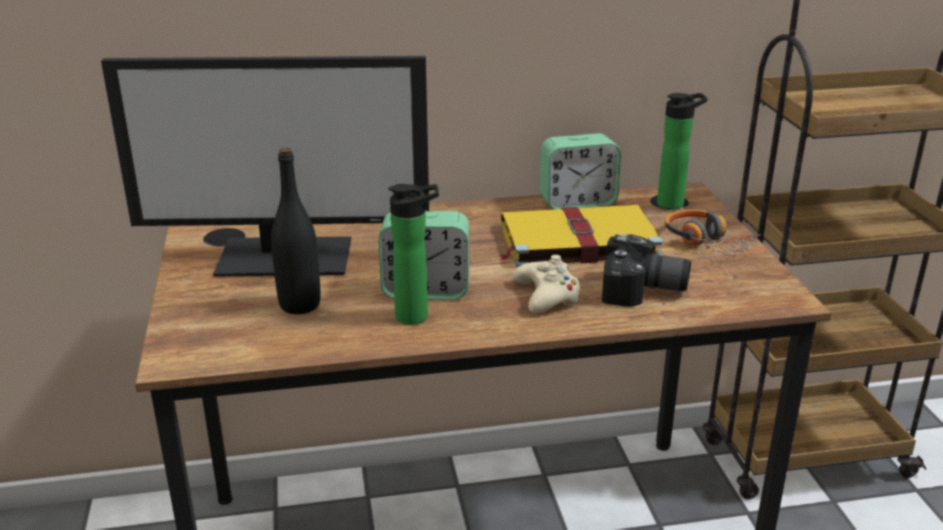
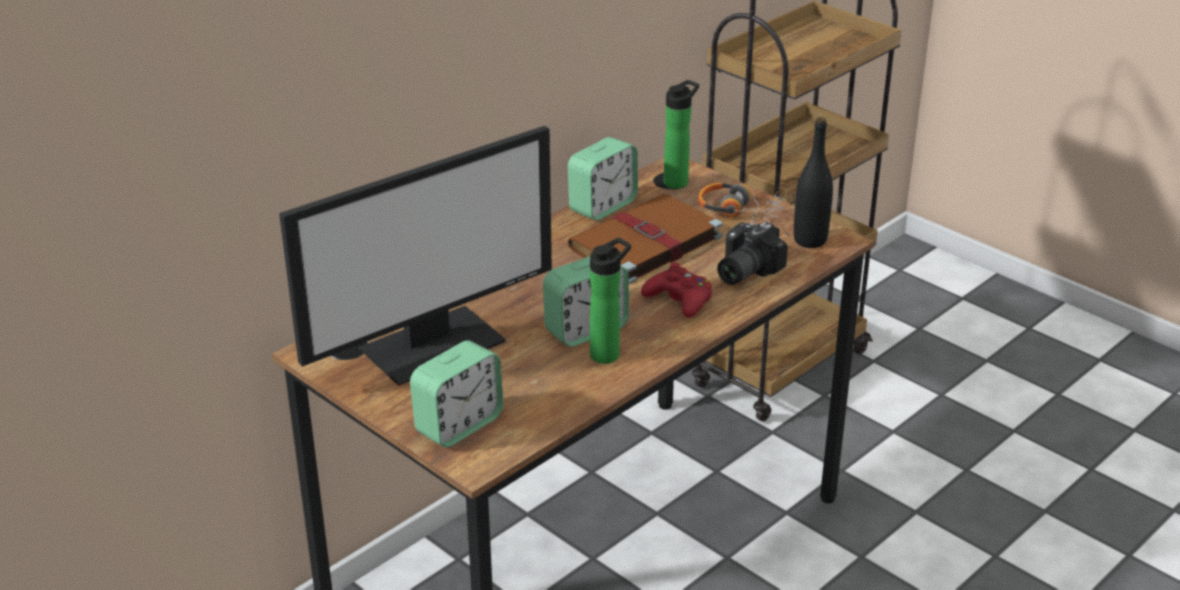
camera: 35 degrees left, 5 degrees up
(210, 324) = (459, 425): none -> alarm clock
(300, 305) = (506, 380): black bottle -> black bottle (810, 240)
(547, 296) = (679, 300): beige game controller -> red game controller
(575, 241) = (643, 244): yellow book -> brown book
(643, 292) = (742, 271): camera -> camera turned 150 degrees clockwise

